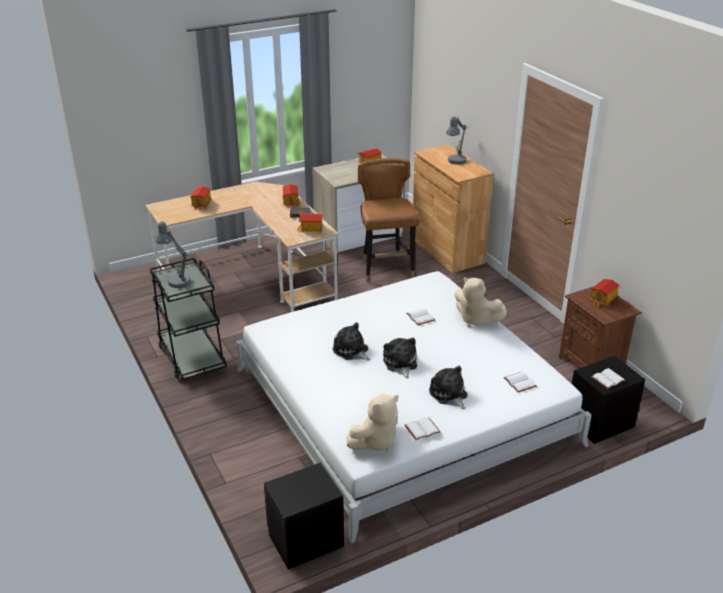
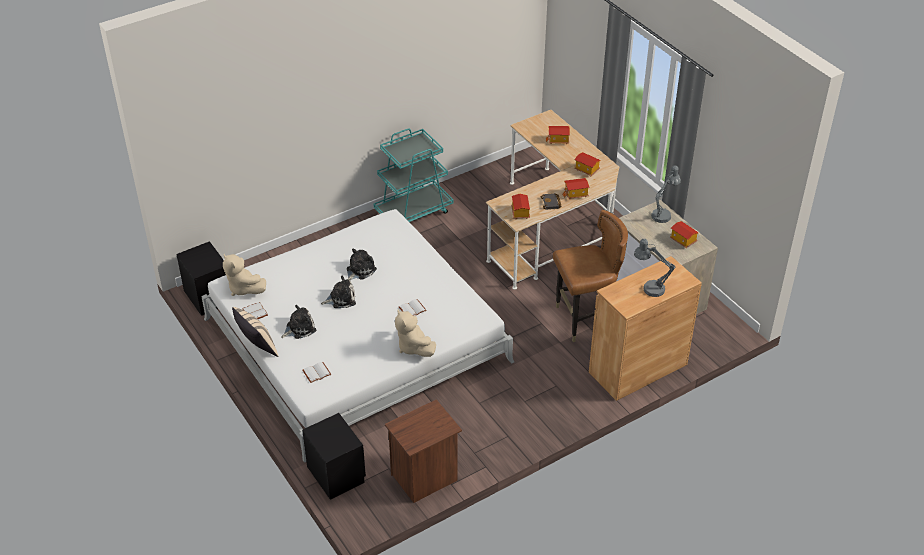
camera: 85 degrees right, 10 degrees up
(176, 280) = (412, 146): grey table lamp -> grey table lamp (663, 214)
(192, 358) = (414, 211): black cart -> turquoise cart
(476, 319) = (413, 347): beige plush toy -> beige plush toy turned 60 degrees counterclockwise
(482, 429) = (257, 348): none -> beige pillow
(603, 300) = (429, 427): toy house -> toy house (586, 170)
(607, 379) = (325, 435): white book -> none

